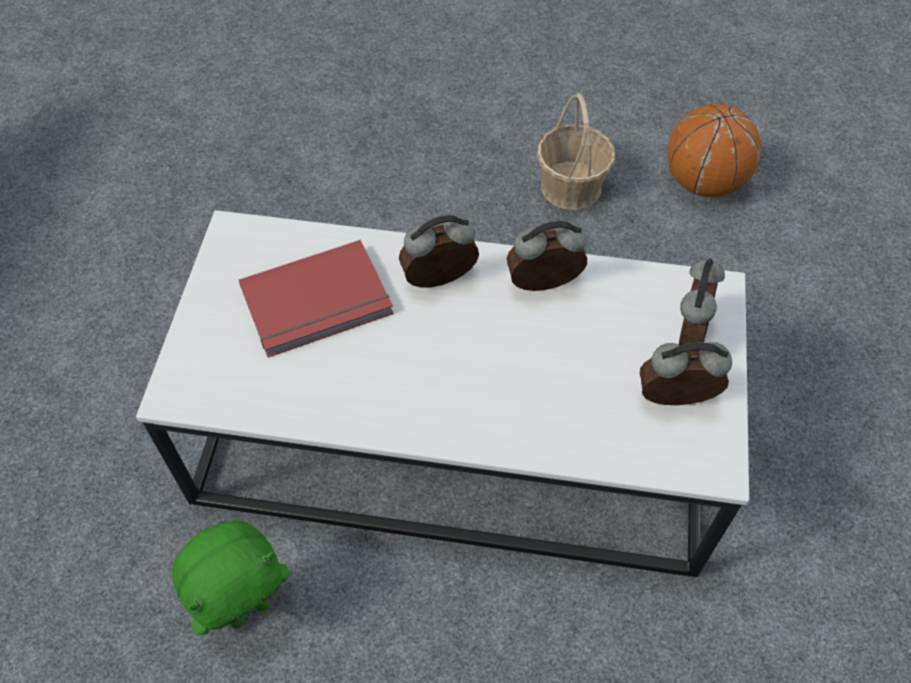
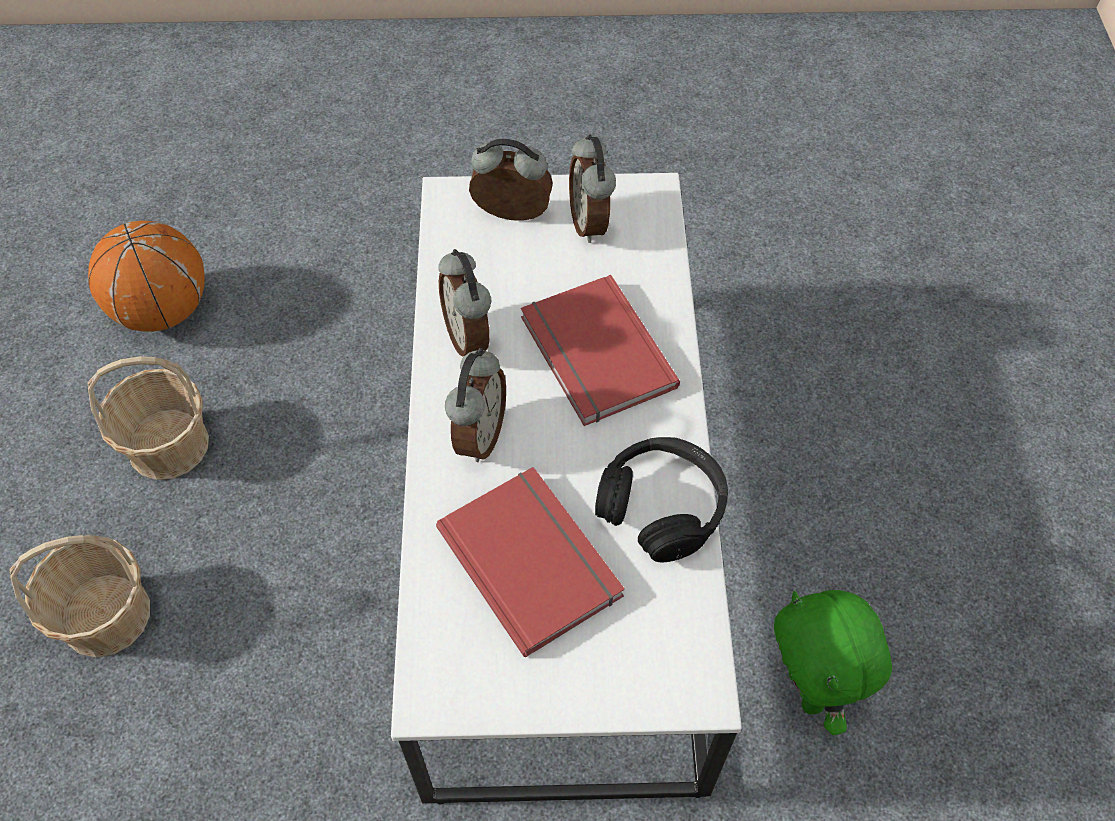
camera: 100 degrees left, 0 degrees up
(248, 608) = (809, 691): green plush toy -> green plush toy turned 150 degrees counterclockwise
(339, 400) = (662, 506): none -> black headphones
(437, 156) = (105, 615): none -> basket
(440, 282) = (478, 436): alarm clock -> alarm clock turned 135 degrees counterclockwise
(509, 377) = (593, 355): none -> red book

